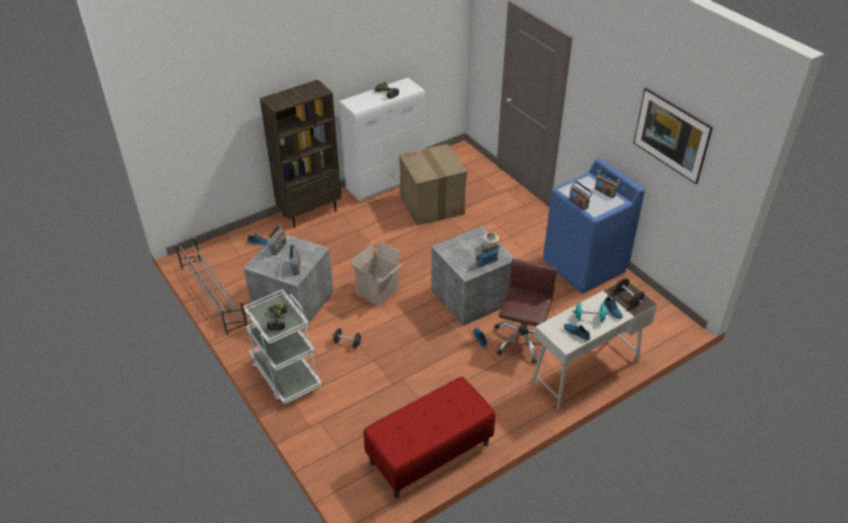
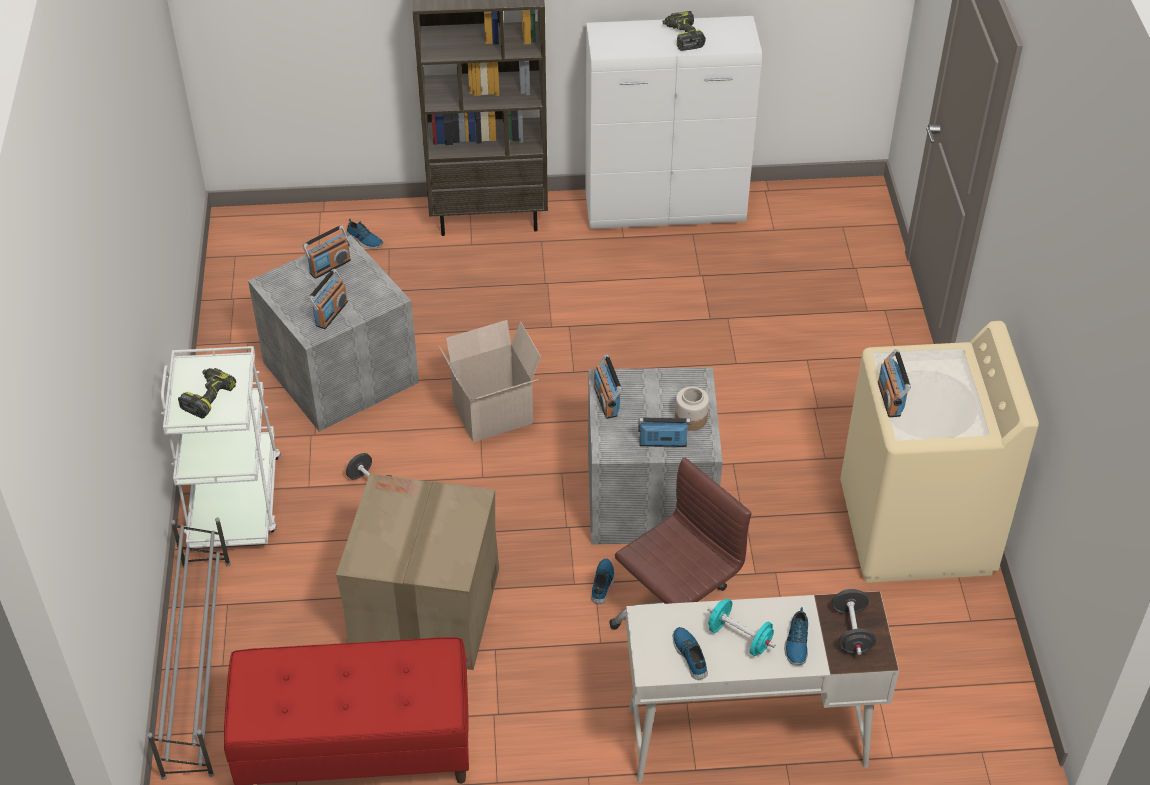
camera: 30 degrees right, 5 degrees up
(213, 296) = (225, 308): grey shoe rack -> grey shoe rack (198, 664)
(432, 205) = (717, 286): cardboard box -> cardboard box (425, 610)
(584, 266) = (916, 529): blue washing machine -> beige washing machine
(605, 192) = (965, 397): radio -> radio (606, 401)
(668, 149) = (1082, 360): picture -> none

